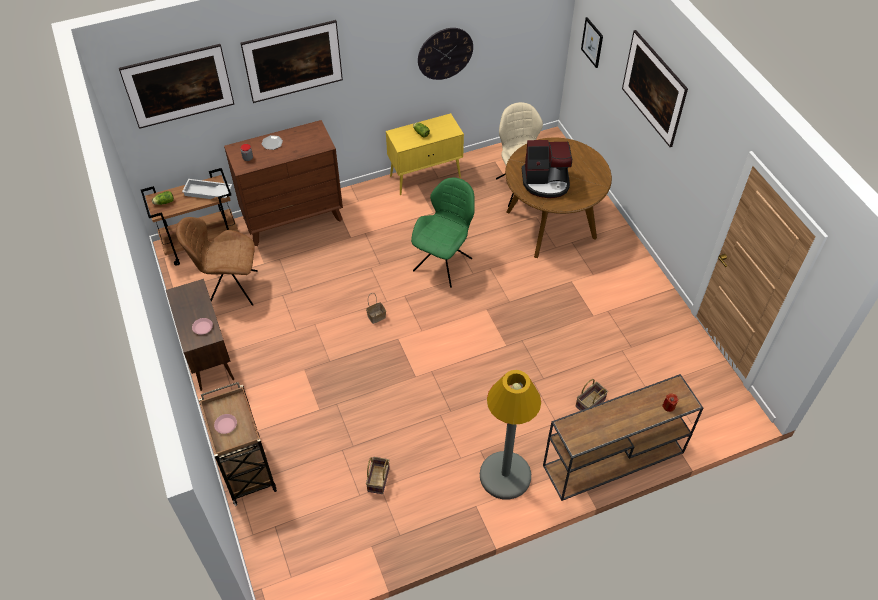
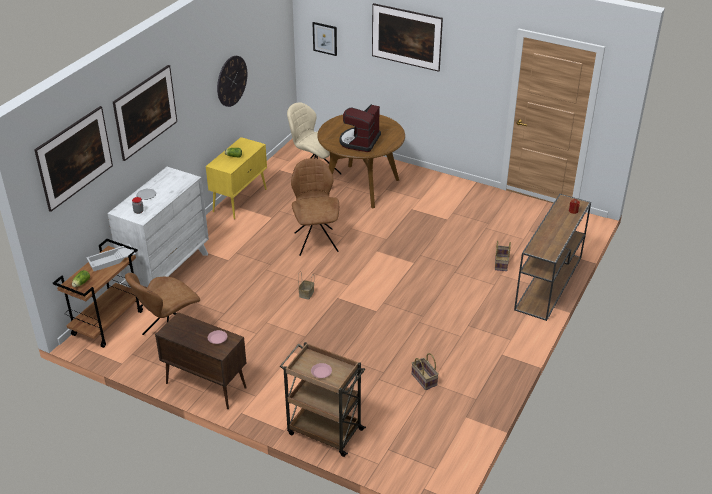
camera: 40 degrees left, 15 degrees down
(293, 218) = (167, 271): brown dresser -> white dresser
(444, 263) = (316, 241): green chair -> brown chair
(505, 475) = (499, 328): grey floor lamp -> none
(546, 182) = (359, 141): coffee machine -> coffee machine turned 150 degrees clockwise

